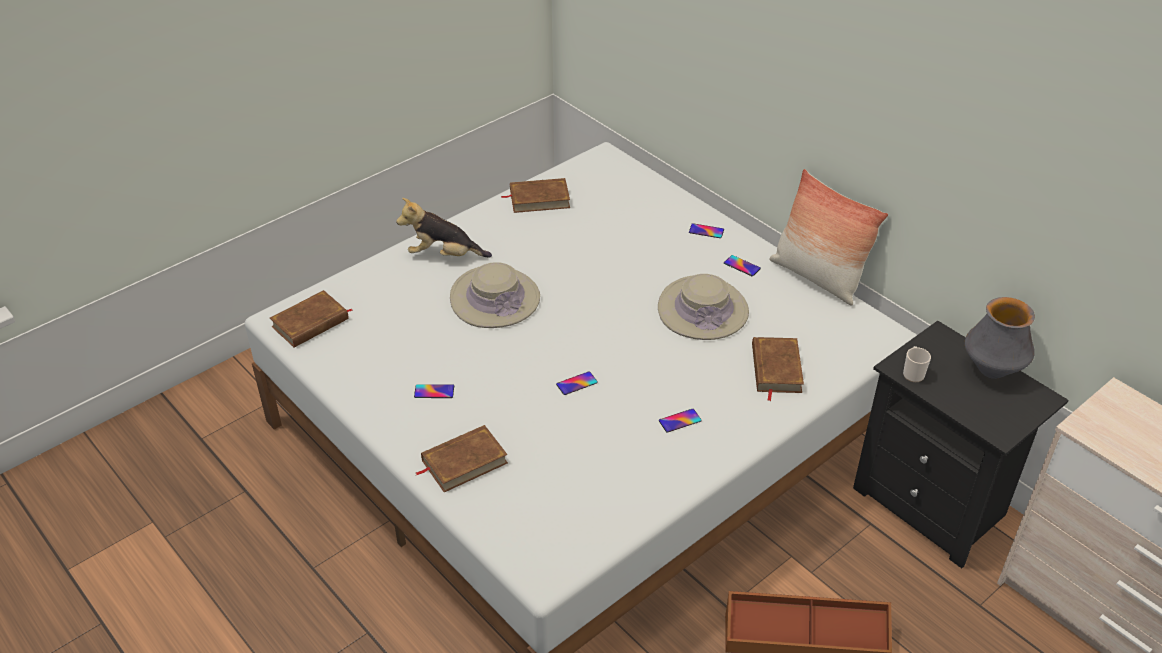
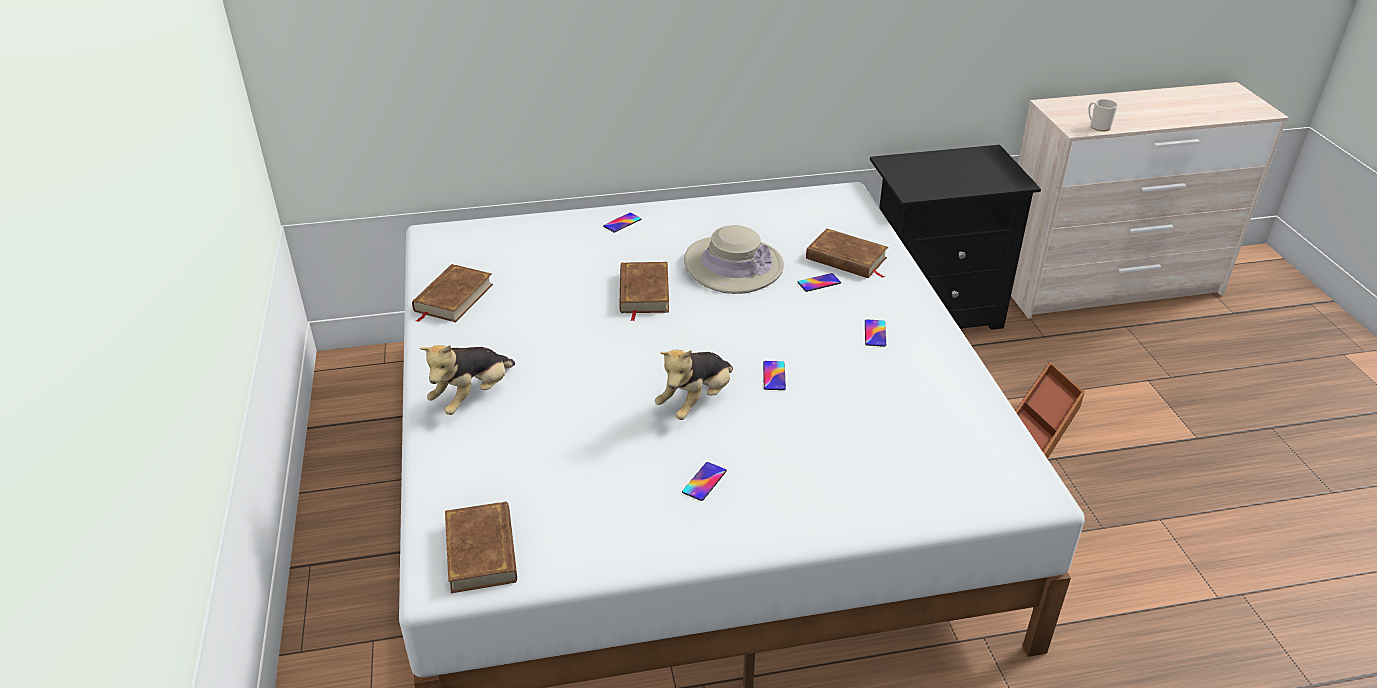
camera: 60 degrees left, 5 degrees down
(464, 462) = (836, 495): brown book -> brown book (643, 292)
(495, 298) = (589, 384): beige hat -> none
(515, 355) = (696, 401): none -> plush toy
(742, 266) = (692, 223): phone -> phone (819, 283)
(817, 277) = (745, 195): pillow -> none
(913, 373) = (924, 189): mug -> mug (1098, 126)
(991, 370) = (946, 158): vase -> none

